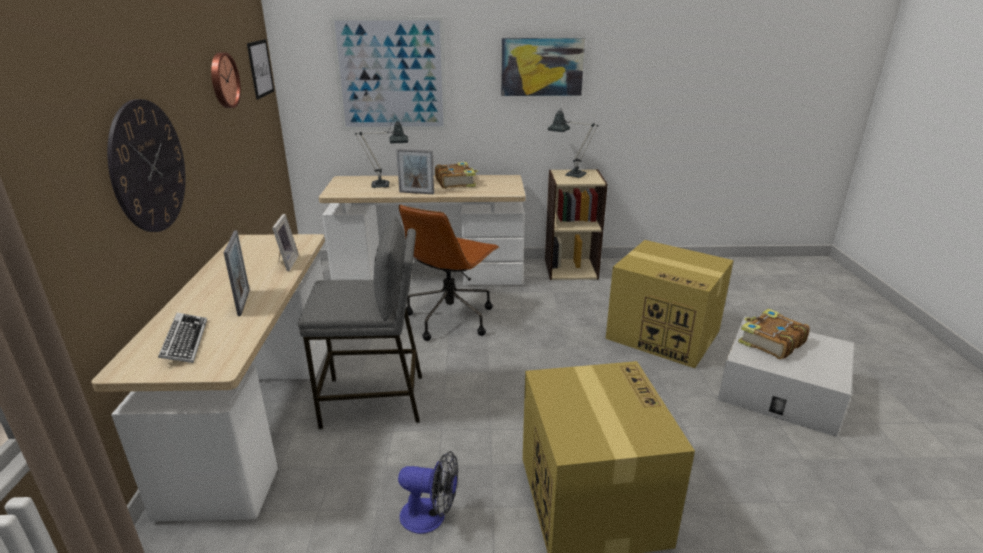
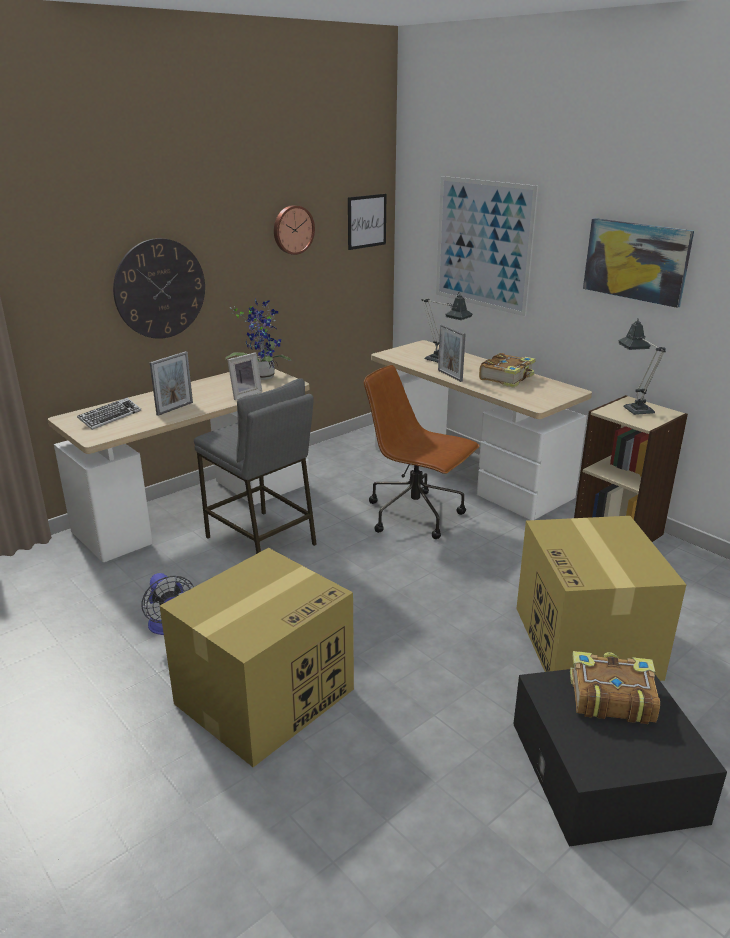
camera: 50 degrees right, 0 degrees up
(264, 243) = (263, 375): none -> potted plant
(450, 318) = (416, 515): brown office chair -> brown office chair turned 45 degrees clockwise
(781, 390) = (605, 771): white storage box -> black storage box

